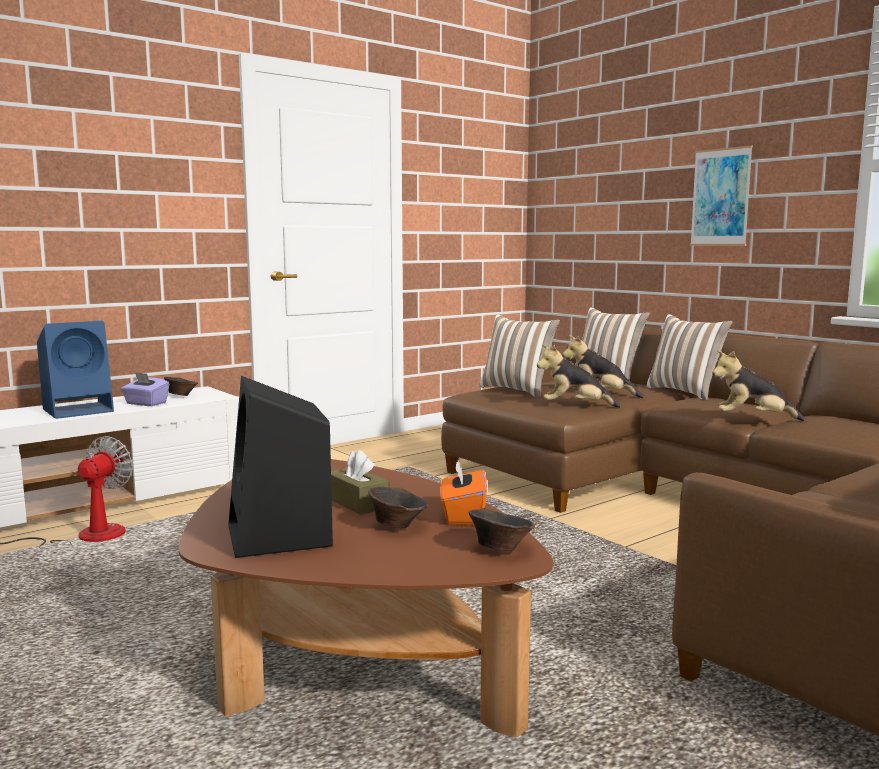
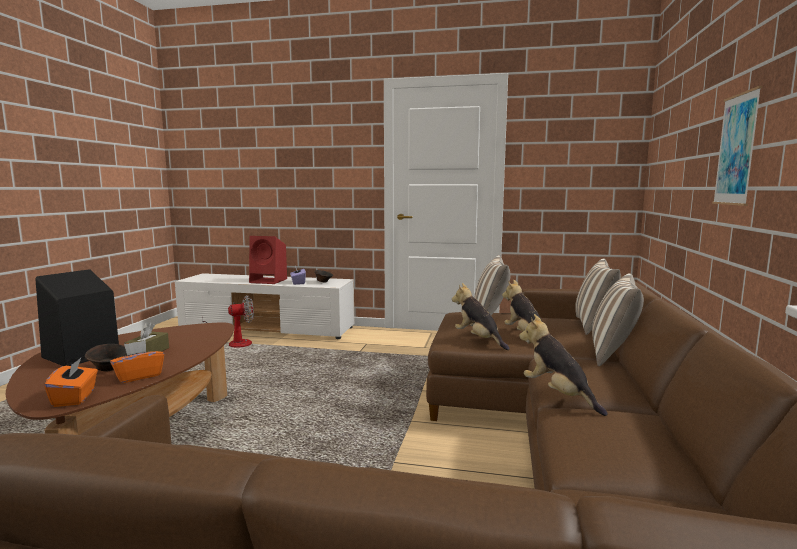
camera: 50 degrees right, 0 degrees up
(80, 410) = (269, 281): blue speaker -> red speaker
(500, 548) = (75, 398): brown bowl -> orange tissue box

